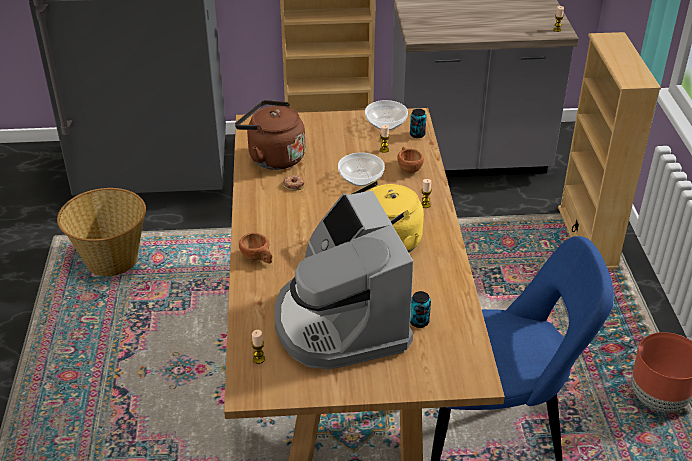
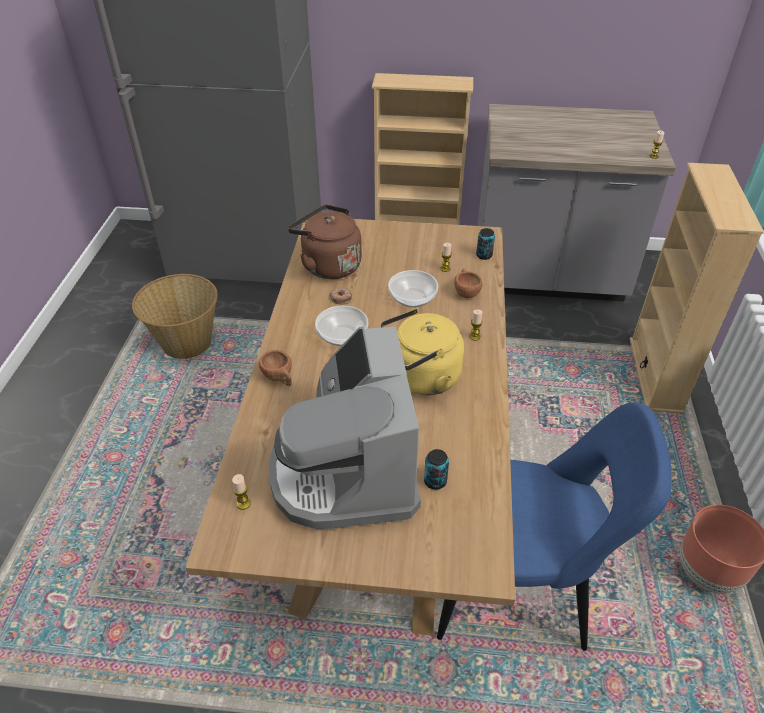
camera: 10 degrees right, 5 degrees up
(386, 124) = (454, 241): bowl -> bowl (343, 337)

